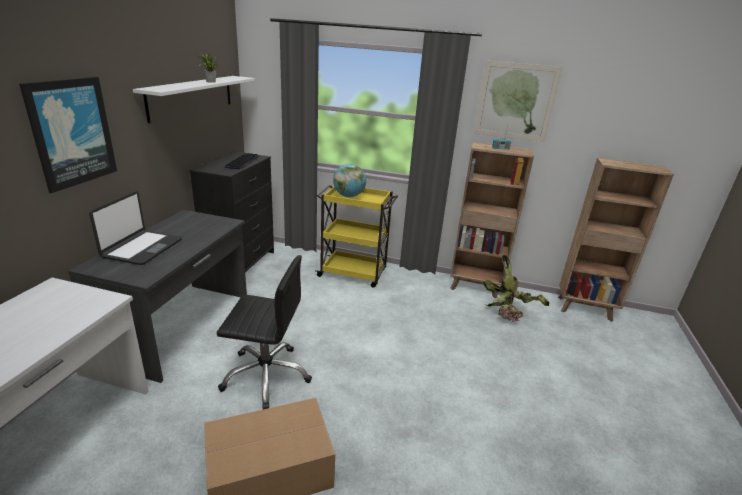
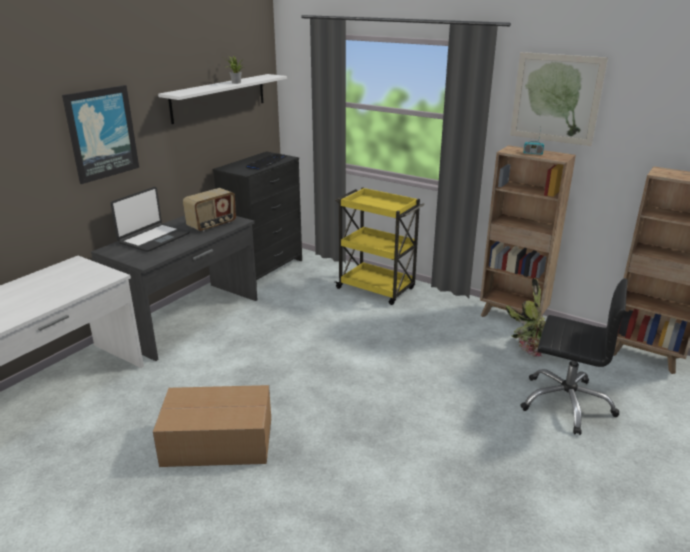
camera: 20 degrees right, 0 degrees up
(202, 228) = (212, 225): none -> radio
(266, 375) = (246, 369): black office chair -> black office chair (566, 403)
(348, 196) = (370, 202): globe -> none

